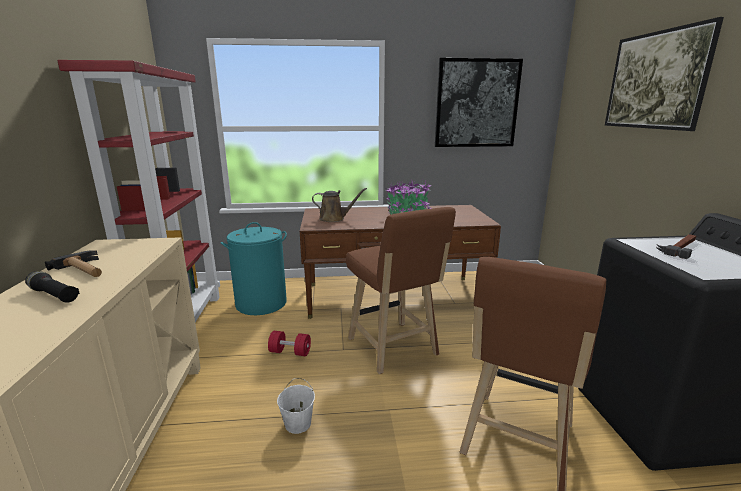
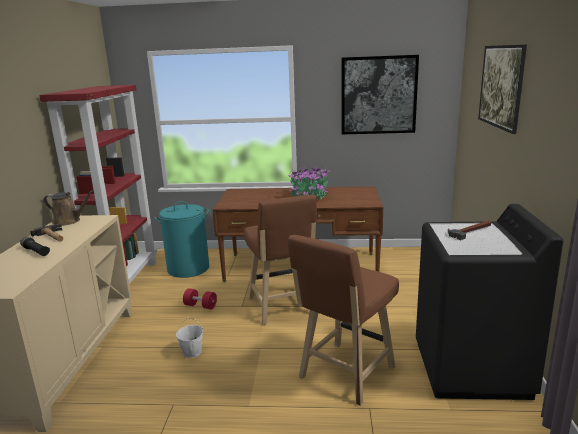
camera: 10 degrees right, 0 degrees up
(334, 219) = (245, 199): brown watering can -> brown watering can (69, 221)

